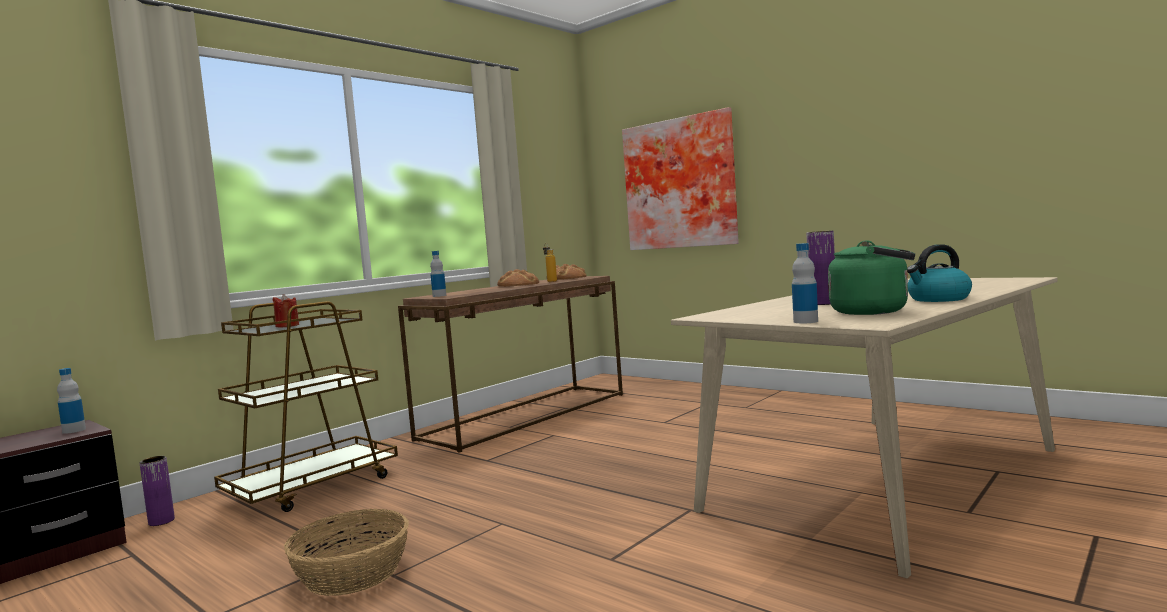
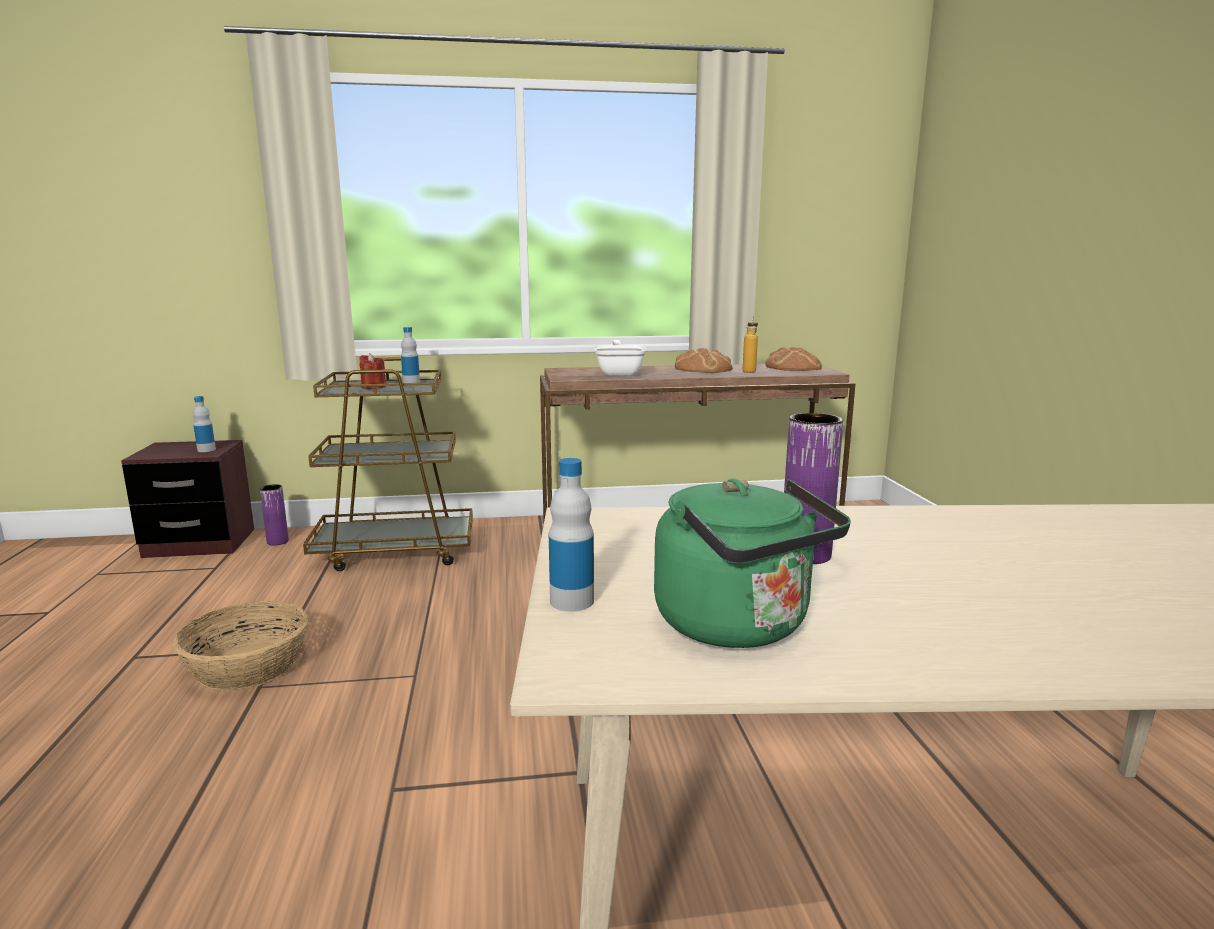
camera: 40 degrees right, 10 degrees up
(439, 296) = (570, 373): bottle -> bottle (411, 382)
(474, 291) = (619, 373): none -> frying pan
(681, 183) = (1016, 237): picture -> none
(938, 299) = (991, 642): kettle -> none

